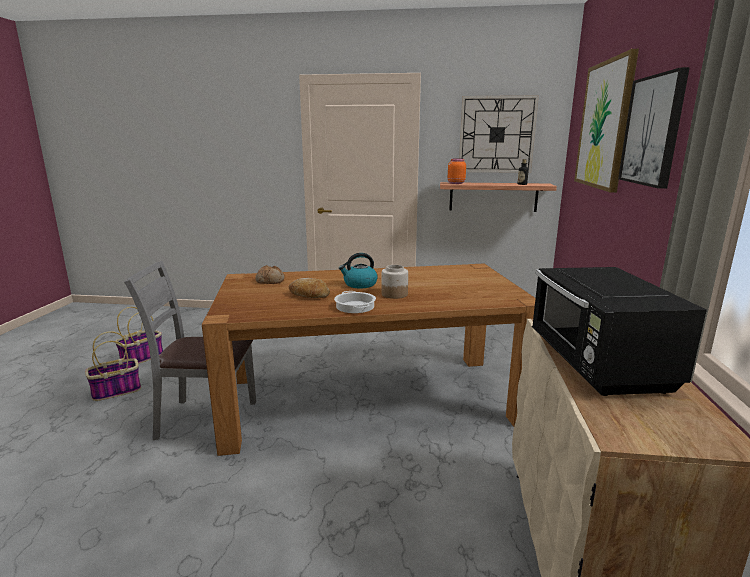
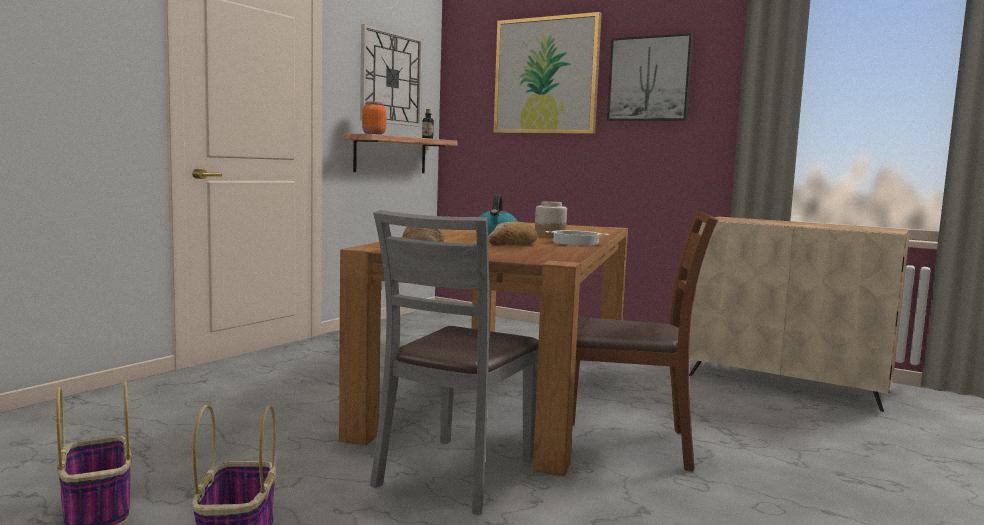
camera: 65 degrees left, 10 degrees down
(290, 471) = (628, 444): none -> brown chair
(598, 365) = (793, 224): black microwave -> none

